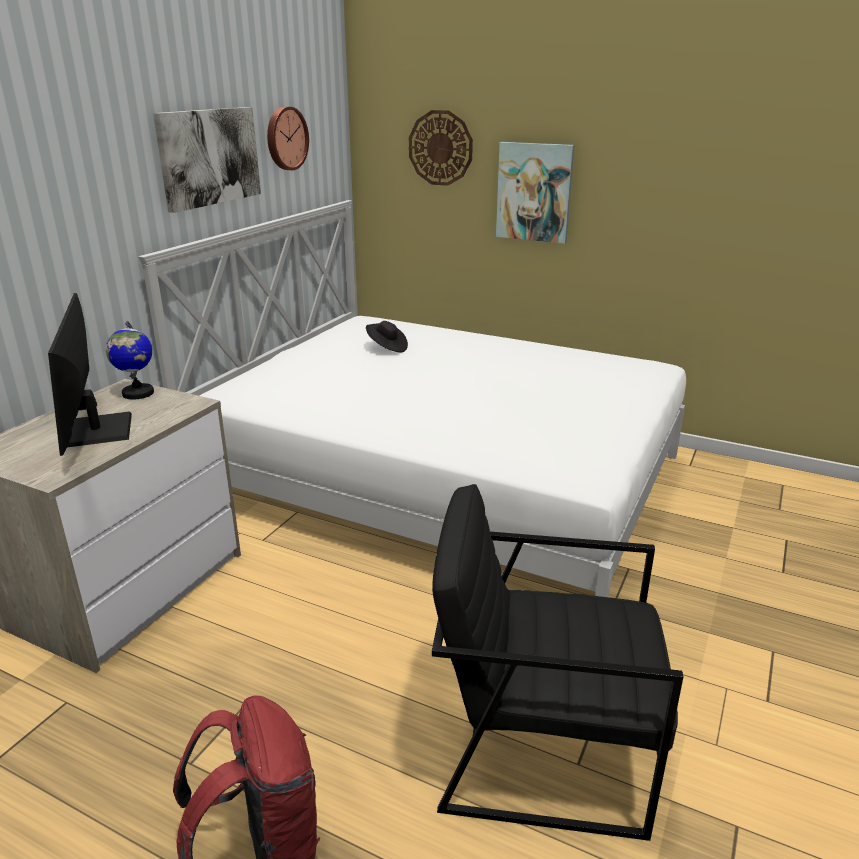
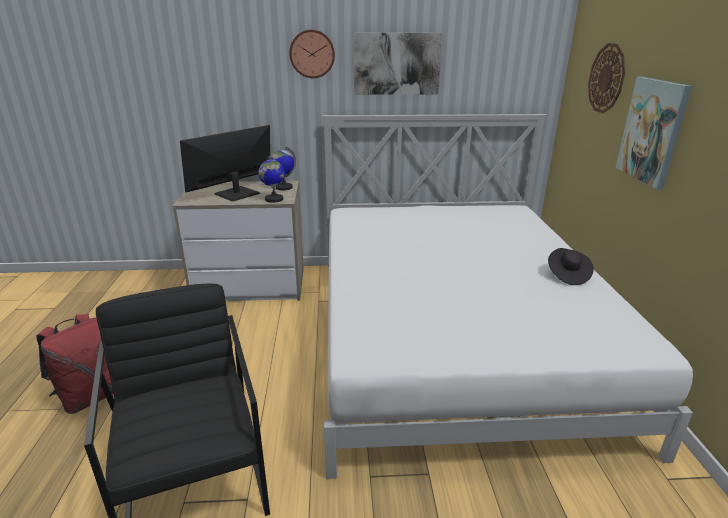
camera: 60 degrees right, 0 degrees up
(178, 409) = (274, 199): none -> globe
(285, 138) = (480, 58): wall clock -> wall clock (312, 54)
(387, 348) = (480, 227): black hat -> black hat (567, 275)

